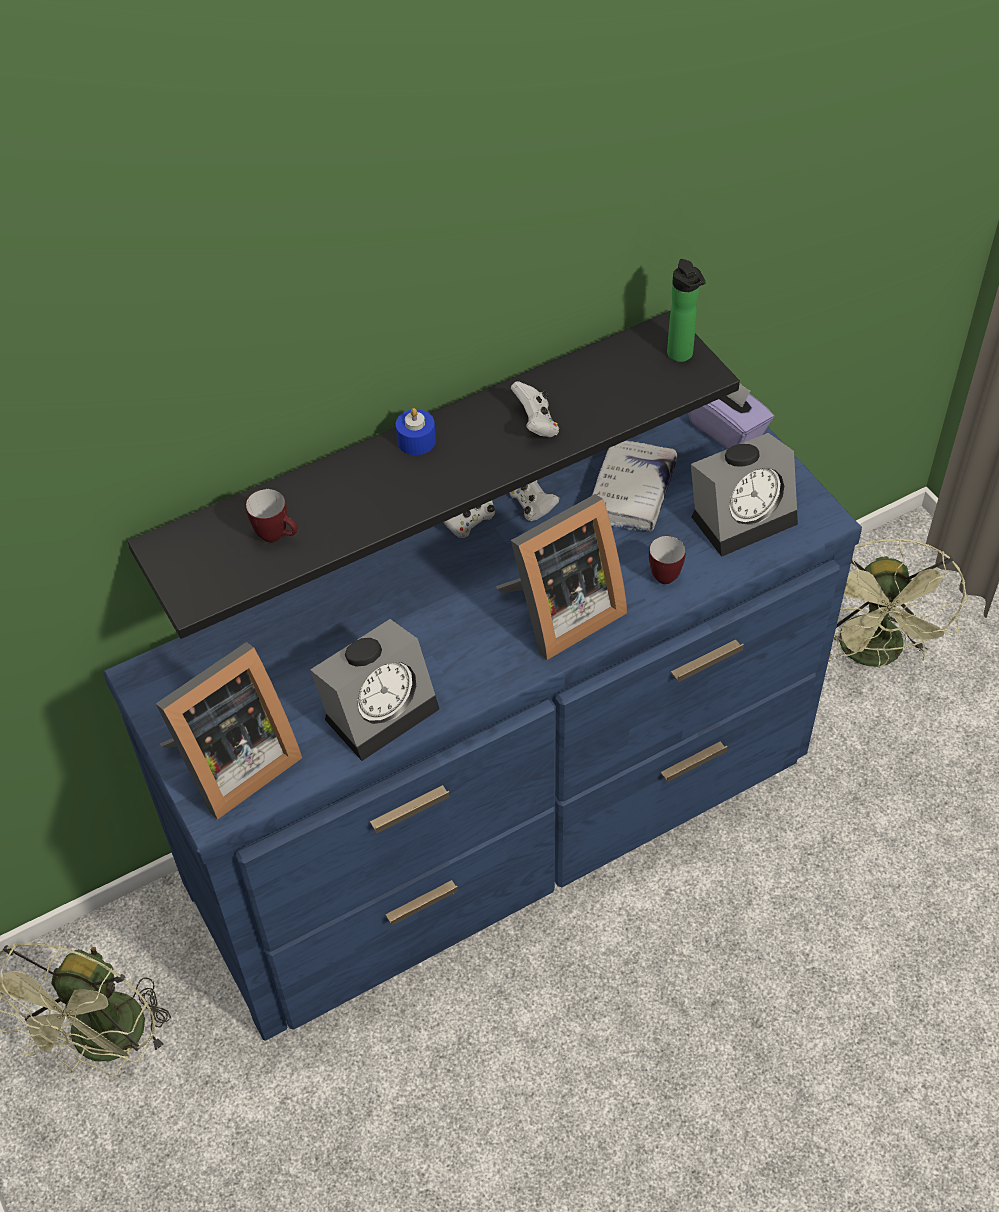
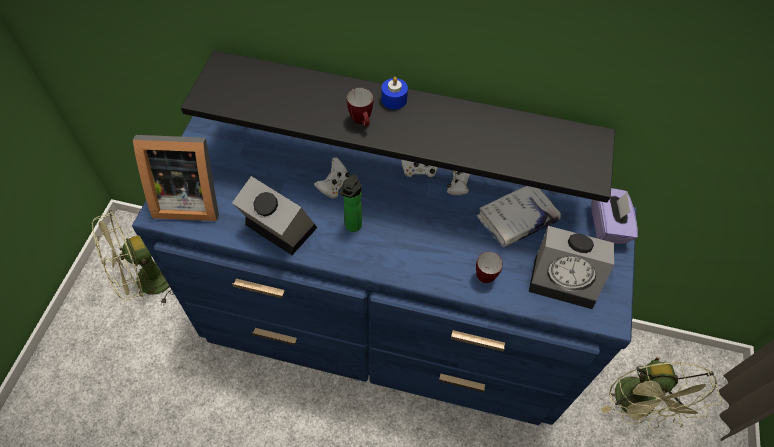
camera: 40 degrees right, 5 degrees up
(277, 536) = (274, 97): mug -> mug (362, 122)
(381, 708) = (277, 227): alarm clock -> alarm clock turned 150 degrees counterclockwise
(536, 424) = (464, 136): white game controller -> white game controller (334, 186)
(559, 613) = (410, 251): picture frame -> none
(681, 356) = (590, 158): bottle -> bottle (352, 227)
(875, 655) = (638, 407): green fan -> green fan turned 45 degrees counterclockwise

